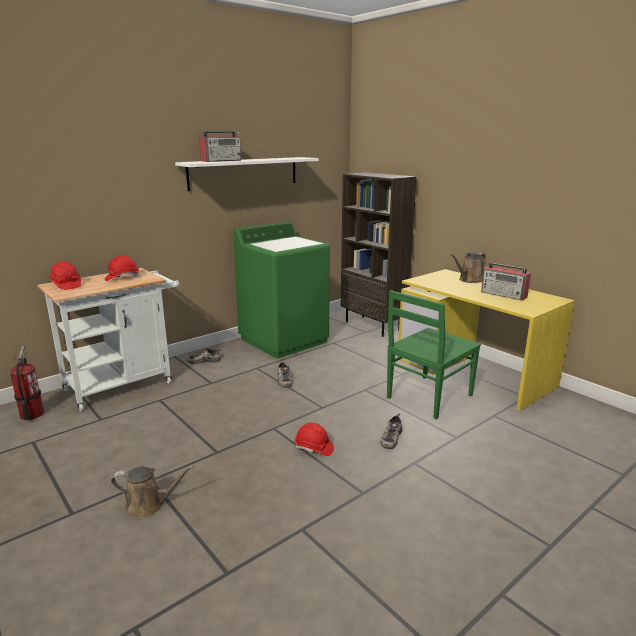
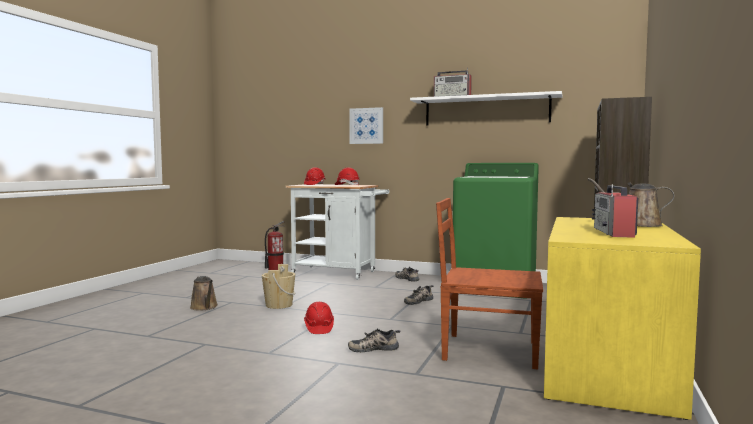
camera: 60 degrees right, 15 degrees down
(114, 195) = (366, 126): none -> picture
(207, 451) = (279, 305): none -> beige bucket
(428, 397) = (487, 350): green chair -> brown chair

